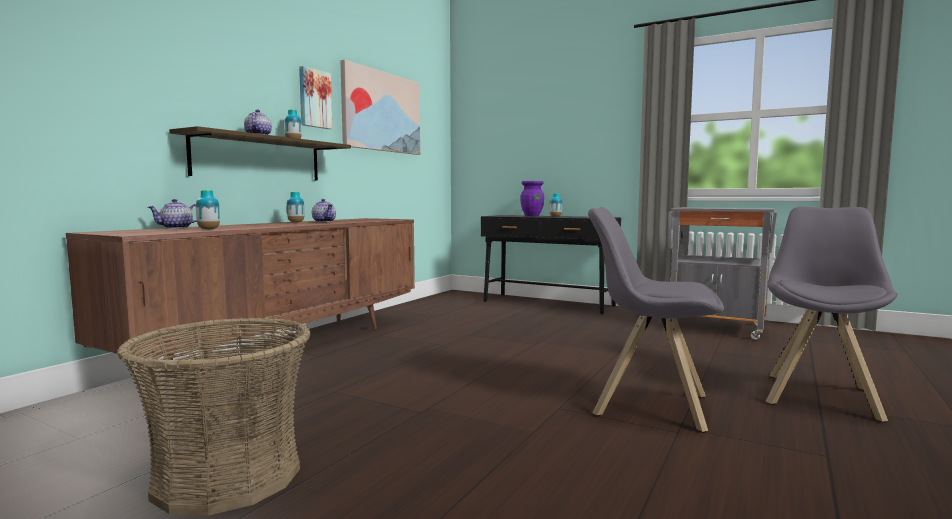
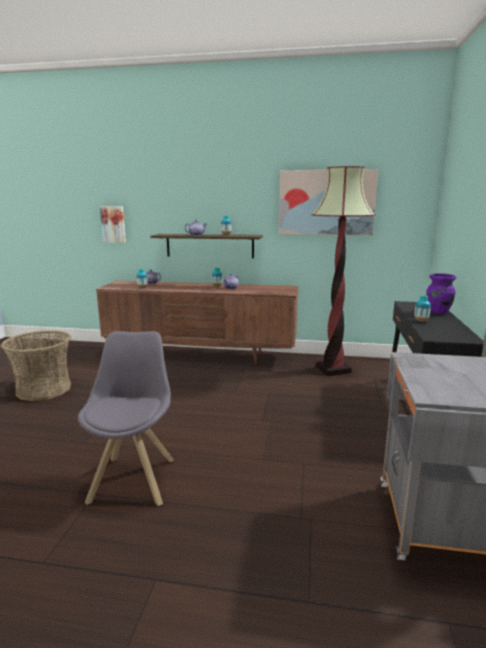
camera: 70 degrees right, 10 degrees up
(314, 99) = (254, 203): picture -> picture (113, 224)
(437, 309) = (333, 369): none -> floor lamp
(820, 396) = (181, 585): grey chair -> none

